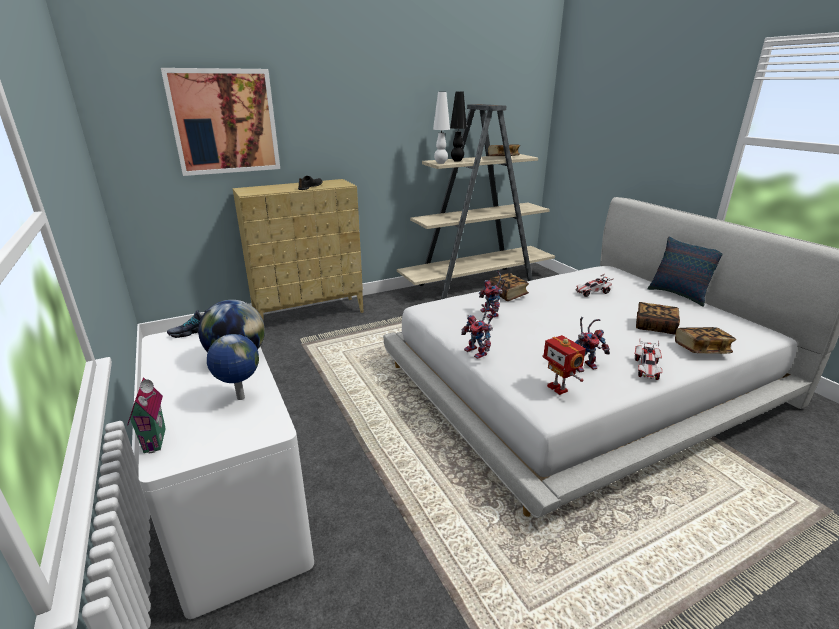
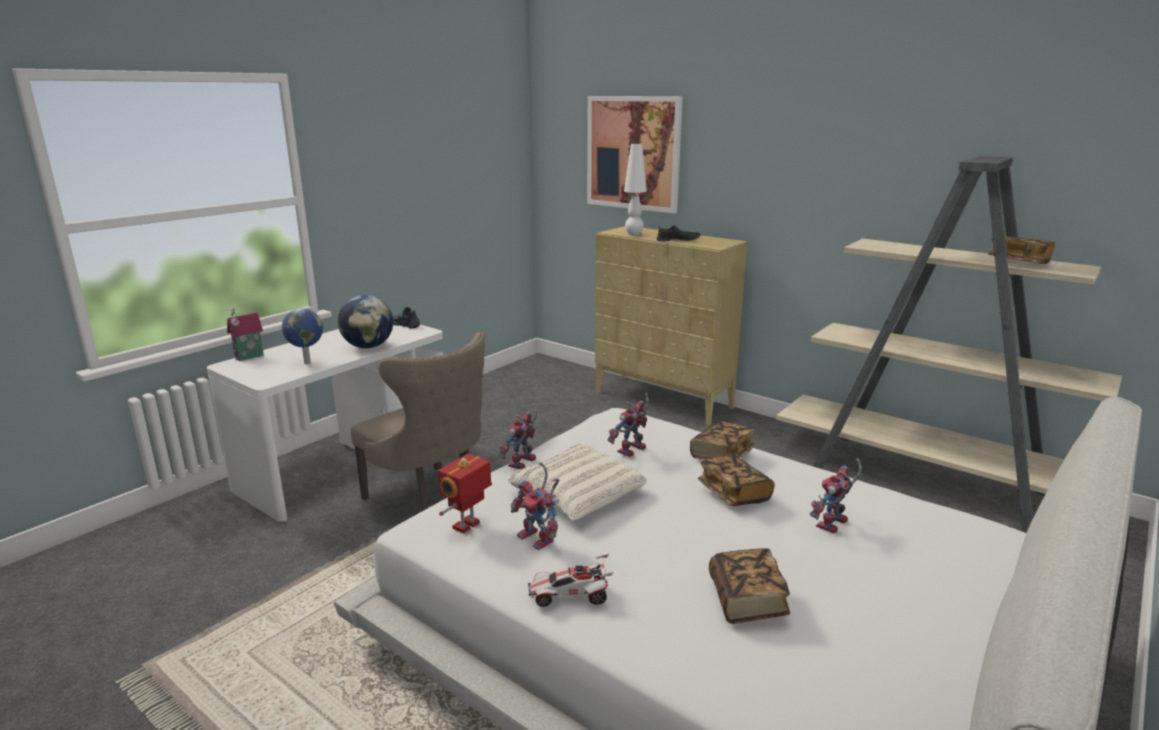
camera: 65 degrees right, 5 degrees down
(356, 452) = (430, 501): none -> beige chair
(441, 163) = (865, 246): white table lamp -> white table lamp (634, 235)
(457, 161) = (907, 249): black table lamp -> none
(530, 343) = (577, 493): none -> beige pillow
(592, 293) = (832, 526): toy car -> toy robot
(678, 295) = (968, 634): blue pillow -> none
(701, 349) = (694, 658): book -> book (734, 494)

